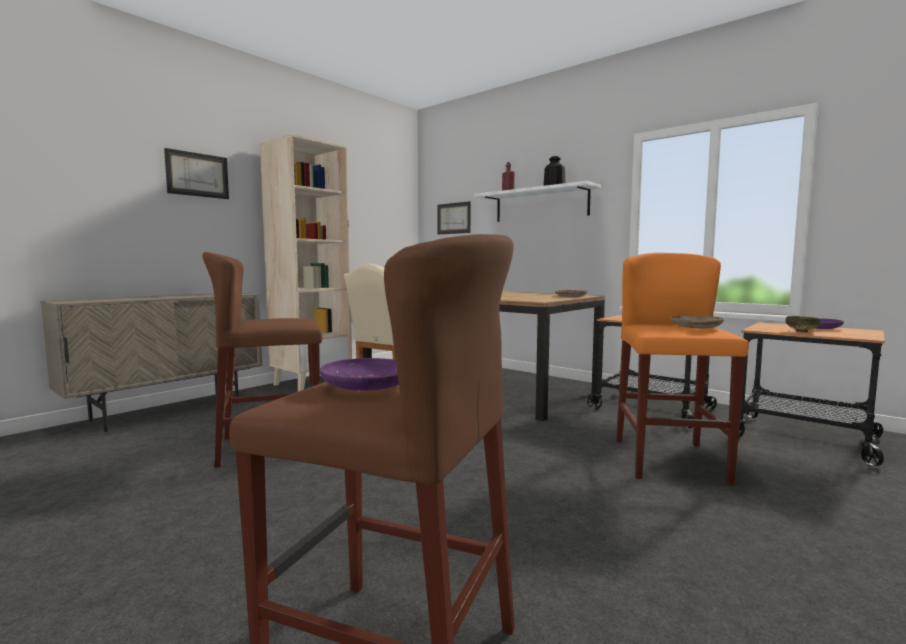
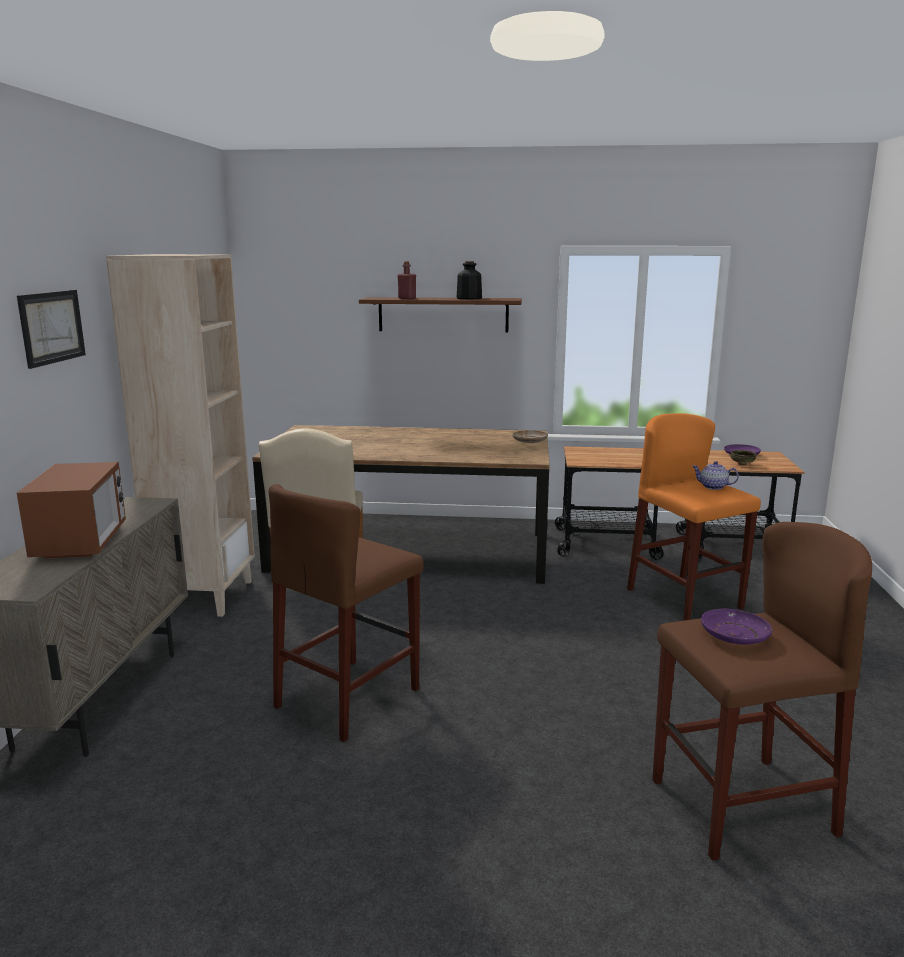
camera: 35 degrees left, 10 degrees up
(155, 297) = (81, 543): none -> microwave
(454, 218) = (305, 321): picture -> none
(540, 205) = (443, 314): white shelf -> brown shelf
(696, 327) = (713, 487): beige plate -> teapot

